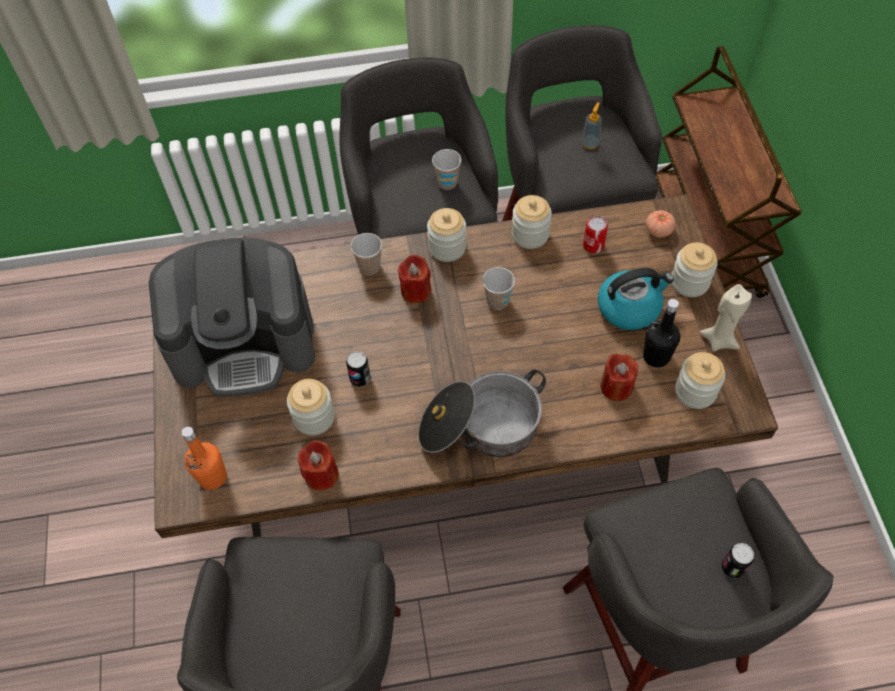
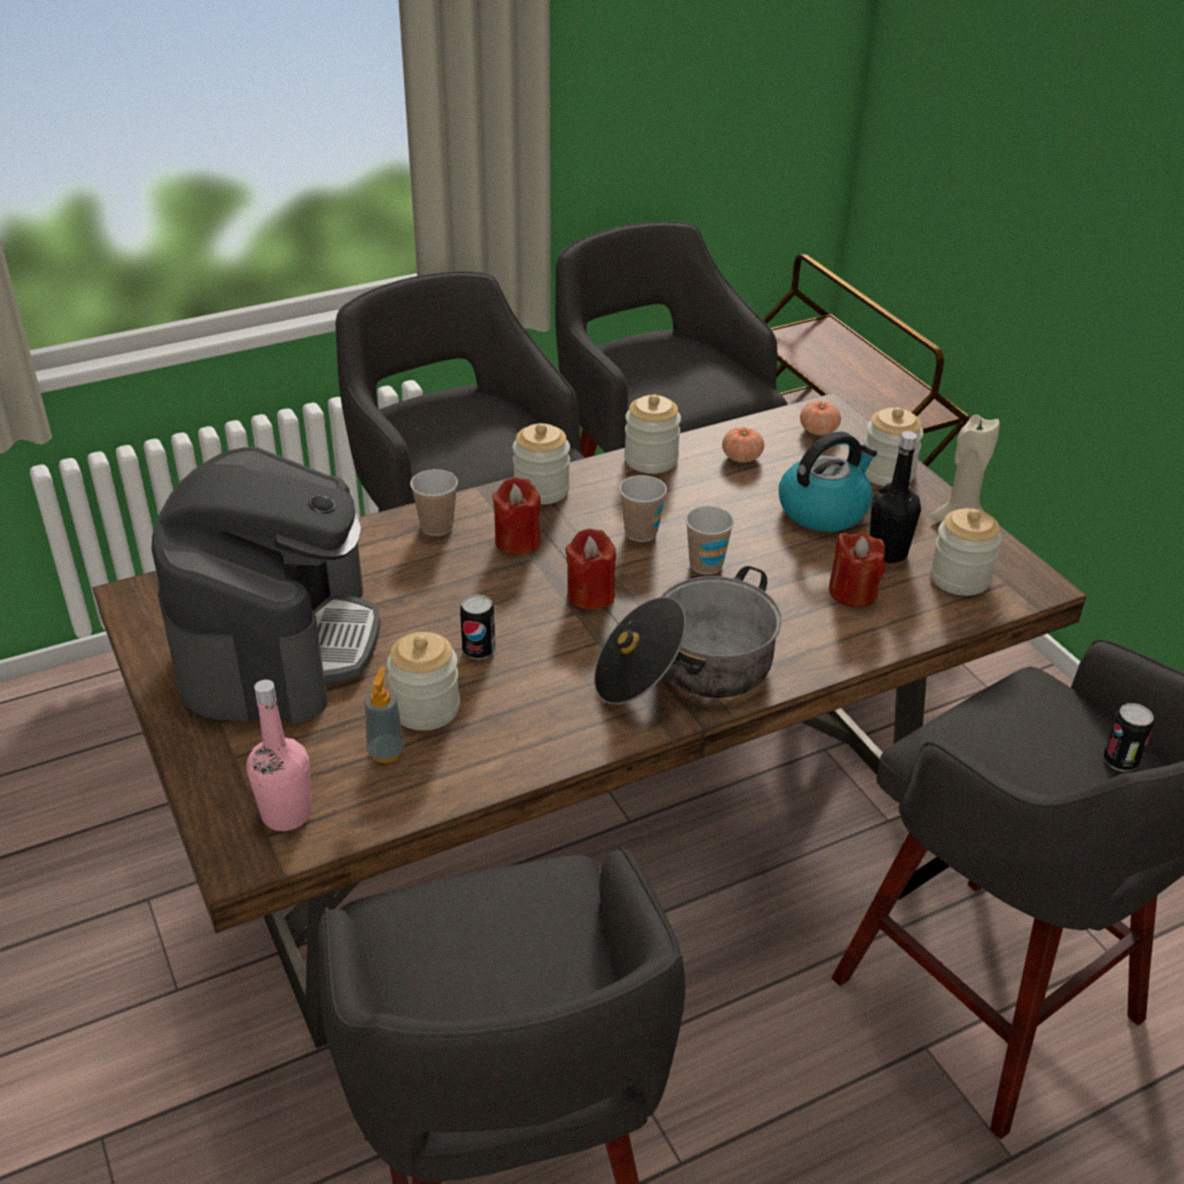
camera: 20 degrees left, 20 degrees down
(212, 477) = (286, 814): orange bottle -> pink bottle
(245, 342) = (277, 642): coffee machine -> coffee machine turned 60 degrees counterclockwise
(321, 474) = (467, 774): red candle -> red candle (590, 595)
(447, 182) = (507, 430): cup -> cup (706, 565)
(590, 144) = (682, 368): soap dispenser -> soap dispenser (386, 752)
(593, 245) = (741, 457): can -> tomato

